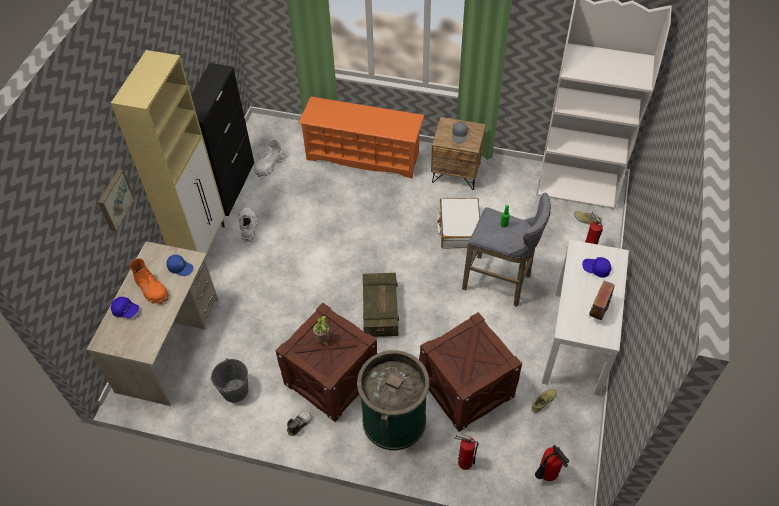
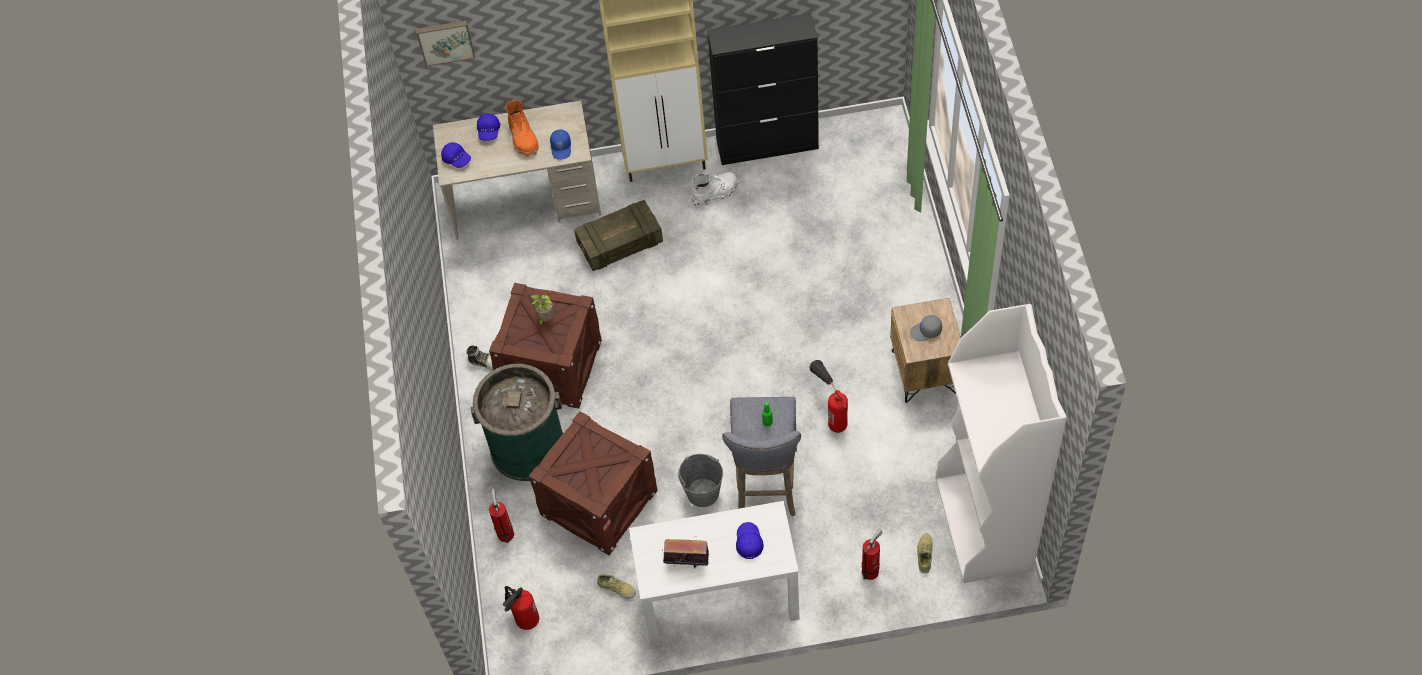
camera: 70 degrees right, 5 degrees up
(114, 200) = (556, 40): picture -> picture (445, 41)
(136, 342) = (457, 159): none -> blue cap
(152, 289) = (523, 138): orange boot -> orange boot turned 45 degrees counterclockwise
(235, 390) = (498, 286): grey bucket -> grey bucket (703, 492)
(269, 166) = (822, 166): white boot -> none
(363, 156) = (895, 257): orange shoe rack -> none
(380, 311) = (662, 376): crate -> crate (620, 243)
(459, 228) = (829, 410): white suitcase -> fire extinguisher

